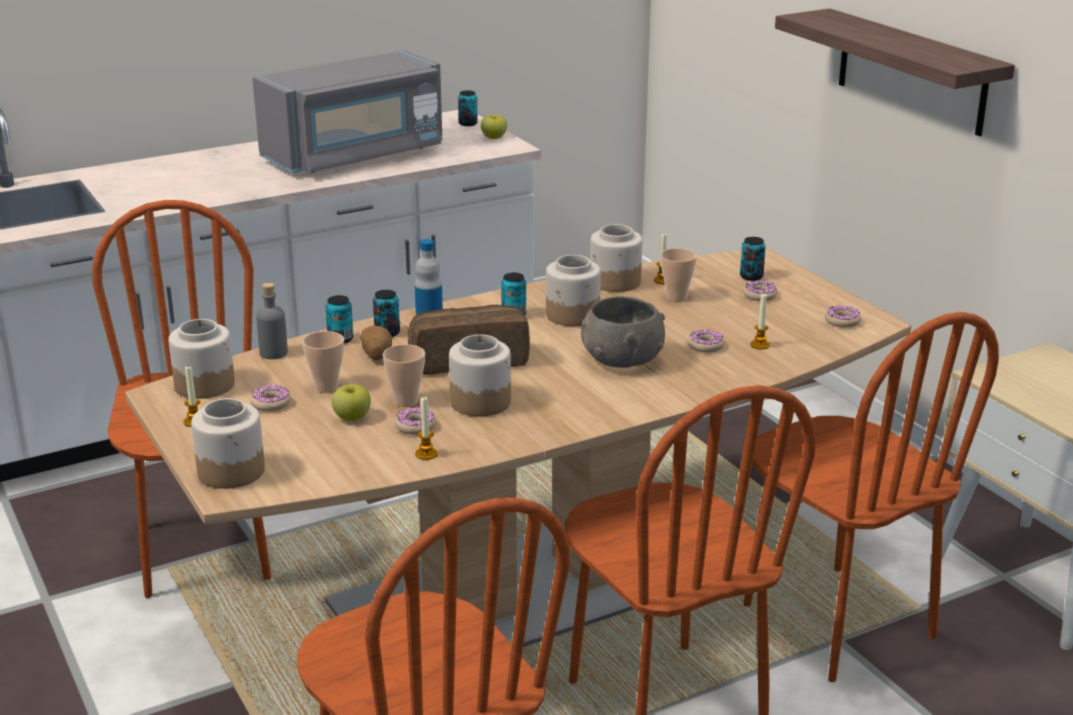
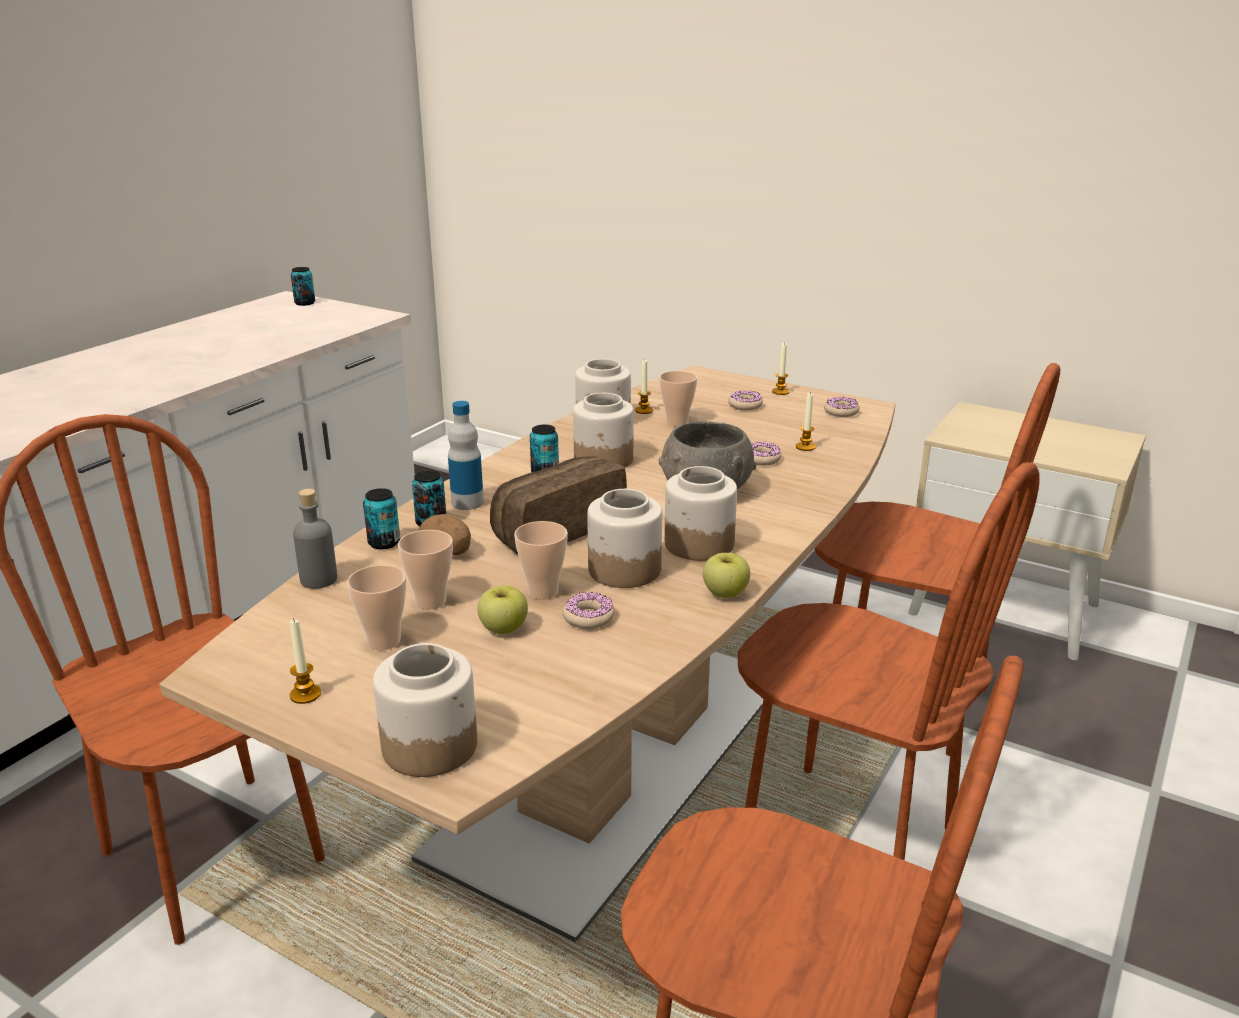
camera: 30 degrees left, 0 degrees up
(204, 385) = (268, 643): jar -> jar (698, 544)
(271, 404) = (383, 641): donut -> cup
(355, 156) = (214, 349): grey microwave -> none
(426, 454) = (639, 645): candle -> candle (780, 392)
(494, 138) = (348, 311): apple -> apple (725, 593)
(751, 277) = (716, 391): can -> none
(911, 71) = (768, 183): shelf -> none

